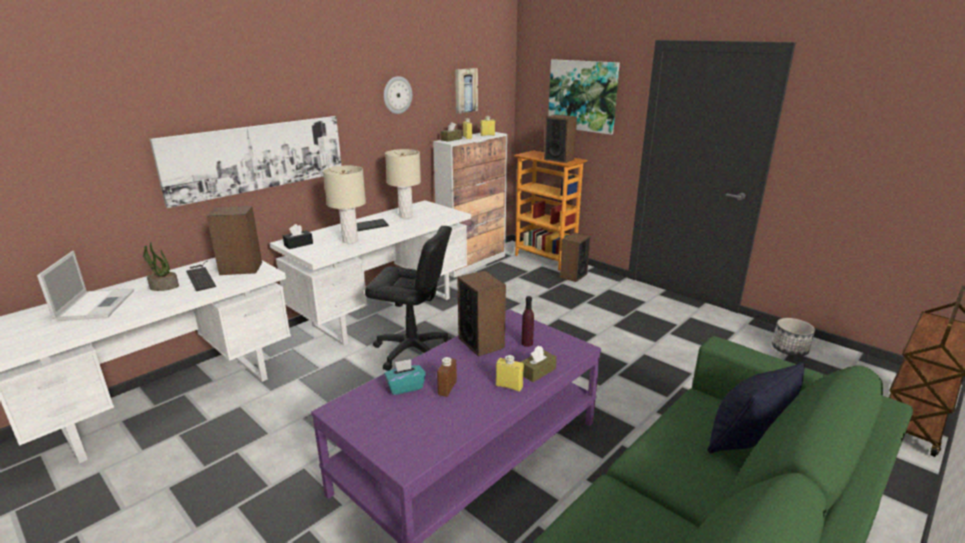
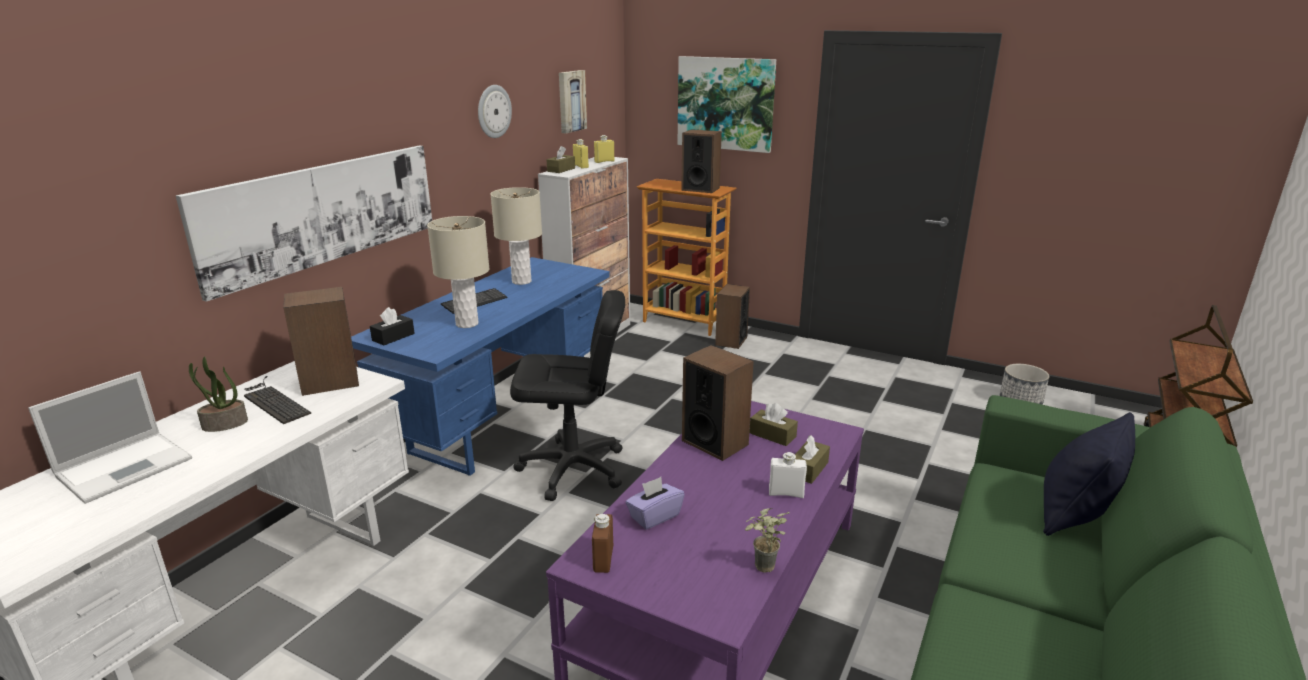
camera: 15 degrees left, 0 degrees up
(96, 304) = (127, 466): laptop -> laptop turned 60 degrees clockwise
(384, 311) = (503, 418): white desk -> blue desk
(405, 387) = (654, 516): turquoise tissue box -> purple tissue box
(447, 388) = (710, 509): brown bottle -> brown bottle (603, 559)
(455, 437) = (761, 570): none -> potted plant
(509, 386) = (786, 493): yellow bottle -> white bottle
(527, 343) = (772, 435): purple bottle -> brown tissue box

